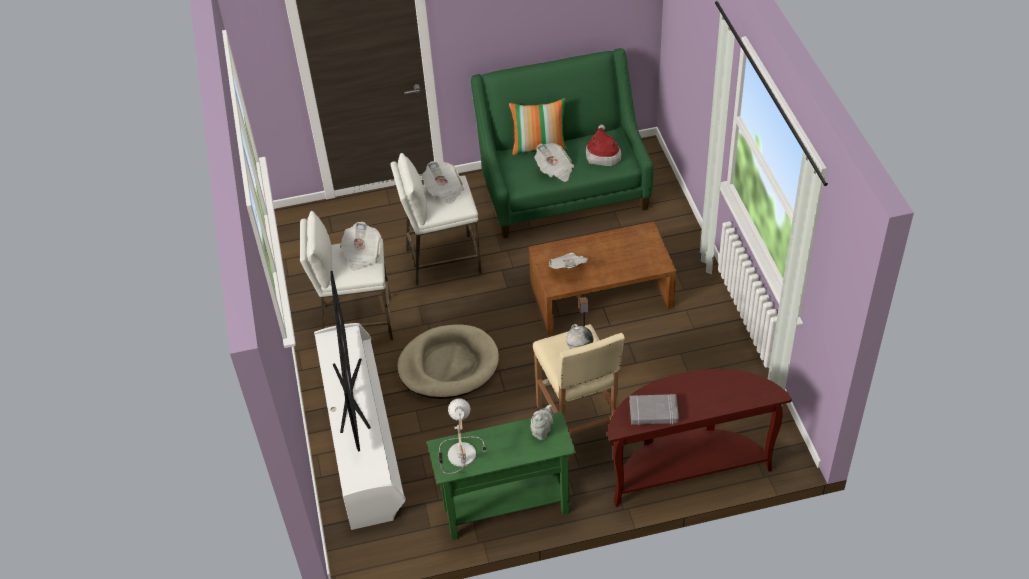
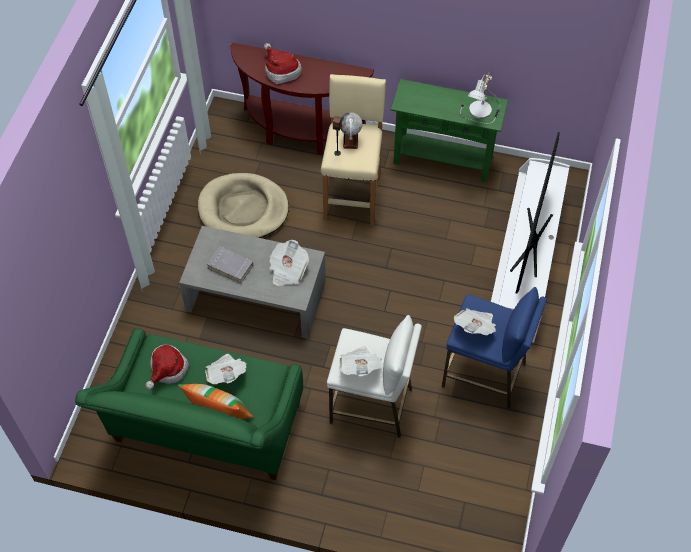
camera: 155 degrees left, 10 degrees up
(357, 322) = (484, 374): white stool -> blue stool
(448, 365) = (424, 292): beige dog bed -> beige dog bed (243, 209)
(542, 430) = (413, 101): grey teapot -> none
(601, 295) = (256, 296): brown coffee table -> grey coffee table
(653, 412) = (330, 73): grey book -> grey book (230, 266)
(708, 390) = (281, 71): none -> hat

